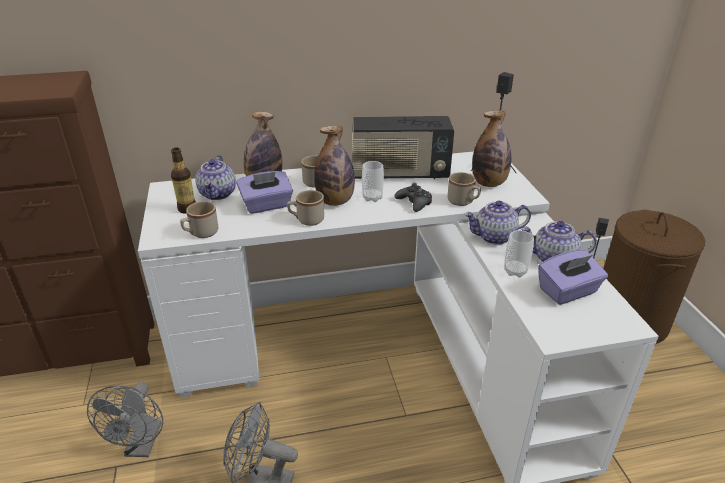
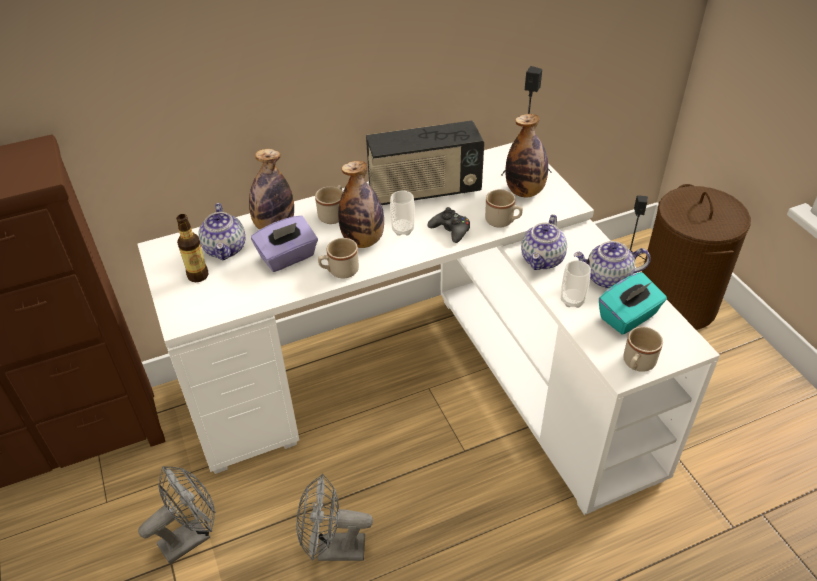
camera: 10 degrees left, 10 degrees up
(142, 446) = (191, 536): grey fan -> grey fan turned 120 degrees counterclockwise
(201, 233) = (227, 307): beige mug -> beige mug (637, 364)
(494, 237) = (543, 260): teapot -> teapot turned 45 degrees counterclockwise
(568, 291) = (628, 317): purple tissue box -> turquoise tissue box

